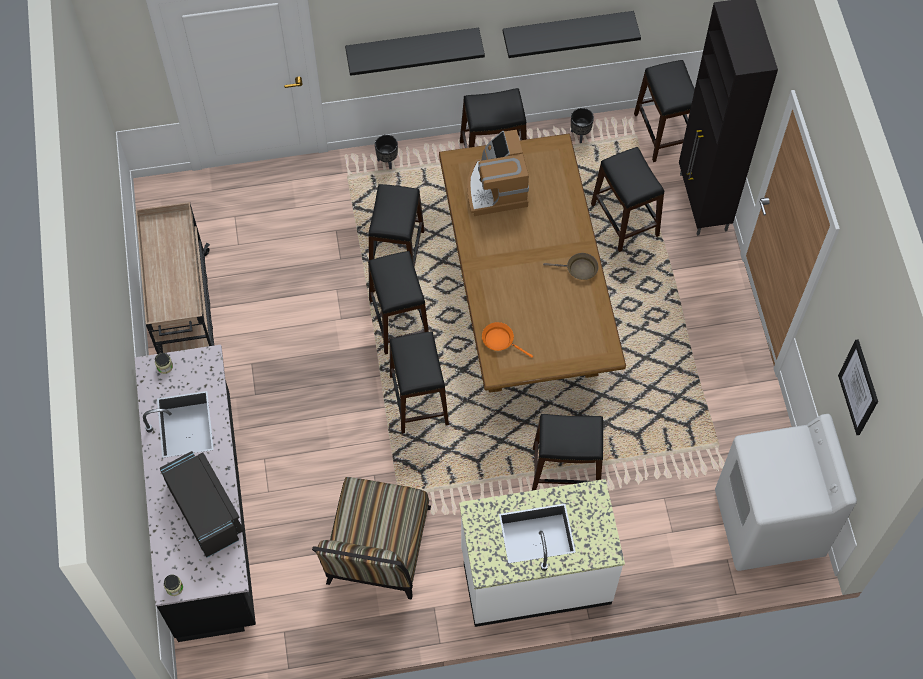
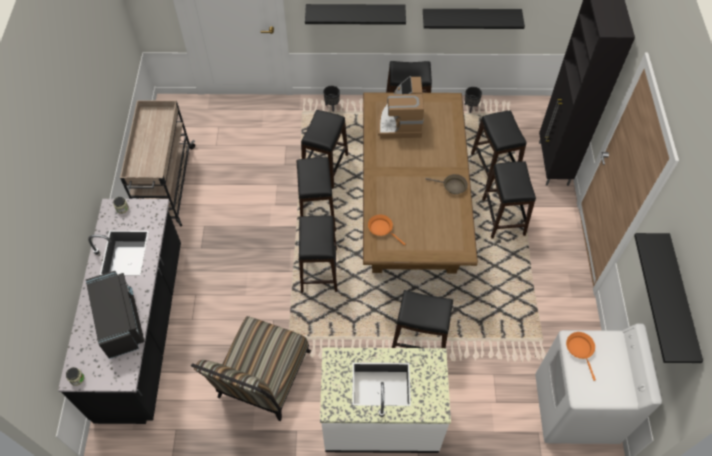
camera: 10 degrees right, 5 degrees down
(664, 132) = (531, 114): black stool -> black stool (503, 217)
(761, 456) = (580, 350): none -> orange frying pan
(859, 387) = (679, 301): picture -> black shelf

